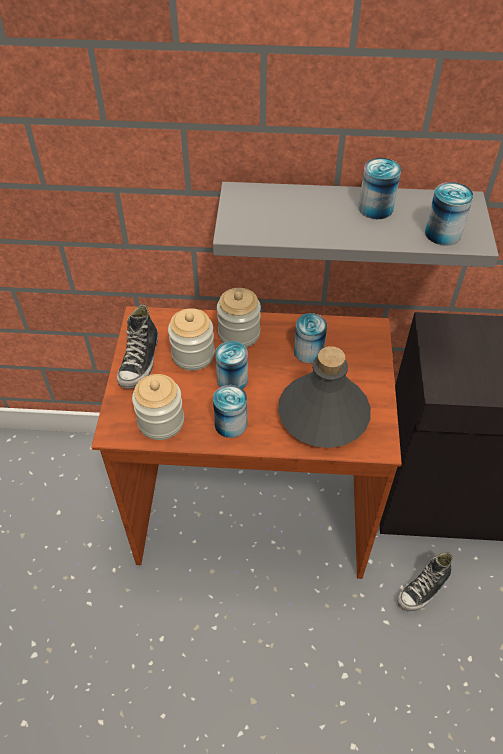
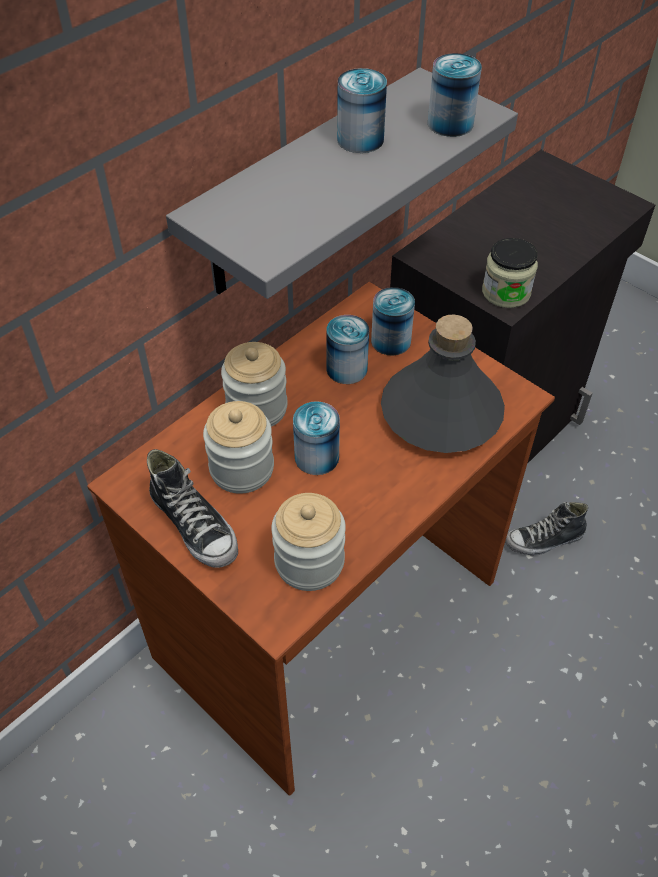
camera: 50 degrees left, 0 degrees up
(230, 424) = (377, 498): can -> can (391, 341)
(423, 589) = (544, 540): shoe -> shoe turned 75 degrees clockwise
(451, 383) = (506, 292): none -> jar

